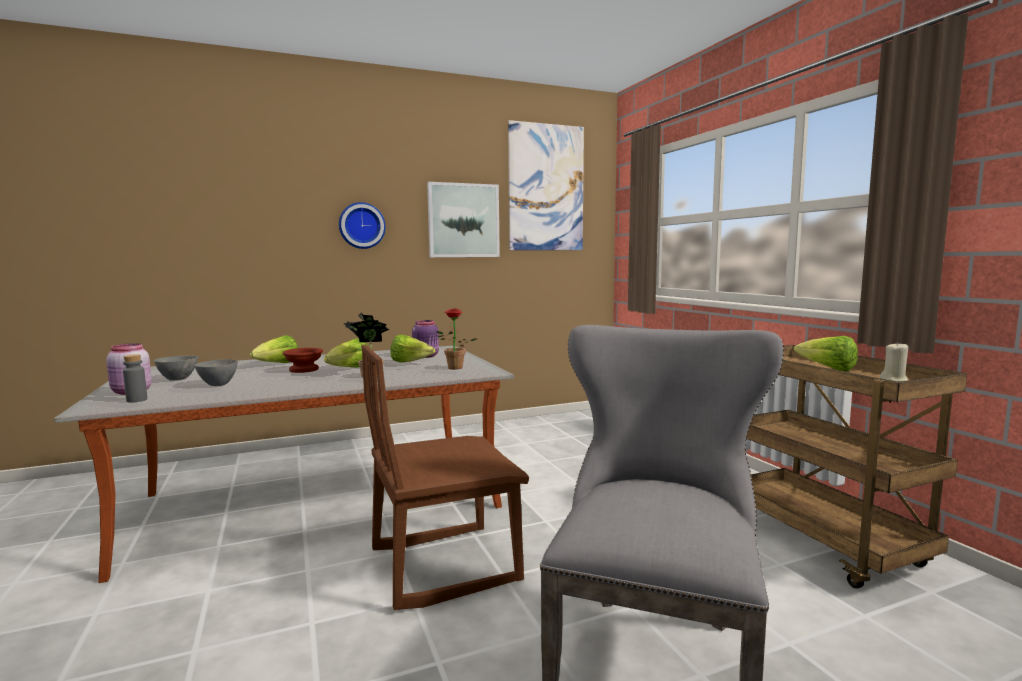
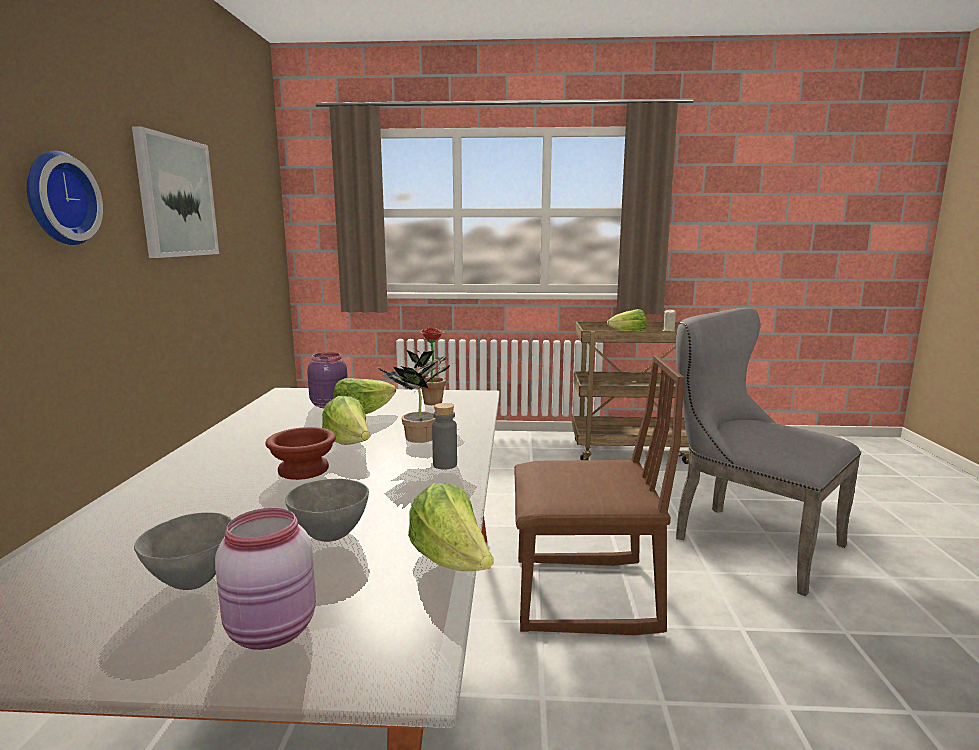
camera: 65 degrees left, 5 degrees up
(137, 400) = (381, 613): grey bottle -> grey bottle (445, 465)
(277, 364) = (206, 486): lettuce -> lettuce (452, 562)
(443, 564) = (584, 596): brown chair -> brown chair turned 90 degrees counterclockwise
(546, 188) = (238, 157): picture -> none

